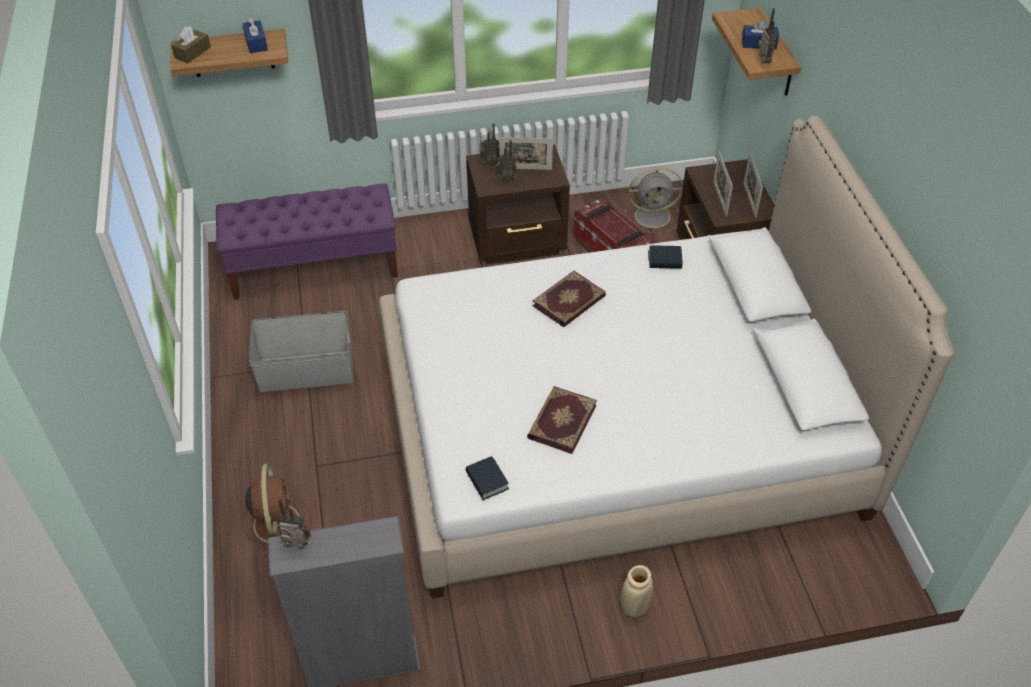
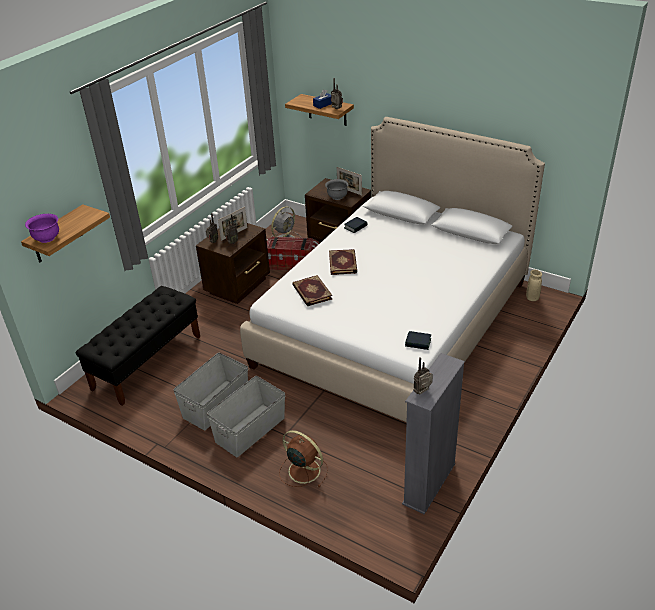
camera: 45 degrees left, 10 degrees down
(192, 52) = (47, 238): brown tissue box -> purple bowl
(256, 43) = (78, 216): blue tissue box -> none
(295, 428) = (249, 430): none -> grey storage box
(315, 267) = (147, 362): purple bench -> black bench
(561, 421) = (410, 303): book -> book (311, 292)
(634, 607) = (493, 373): beige vase -> beige vase (532, 298)
(719, 199) = (337, 197): picture frame -> grey bowl

